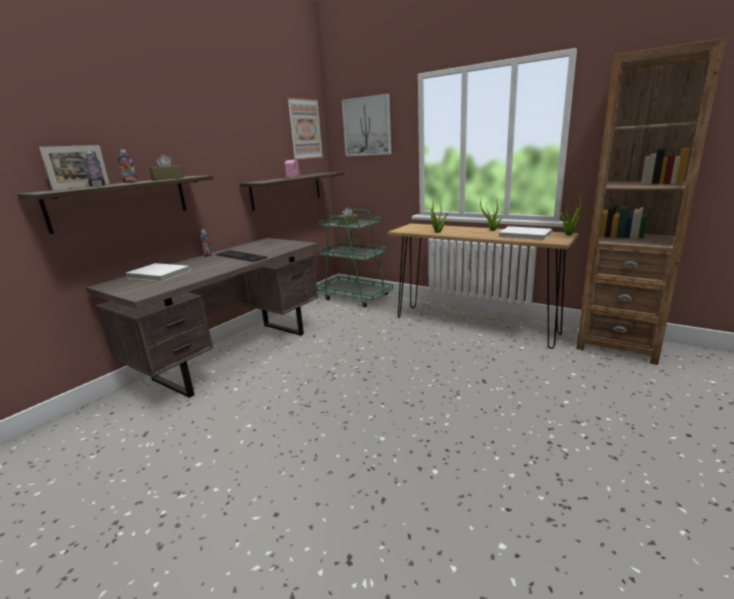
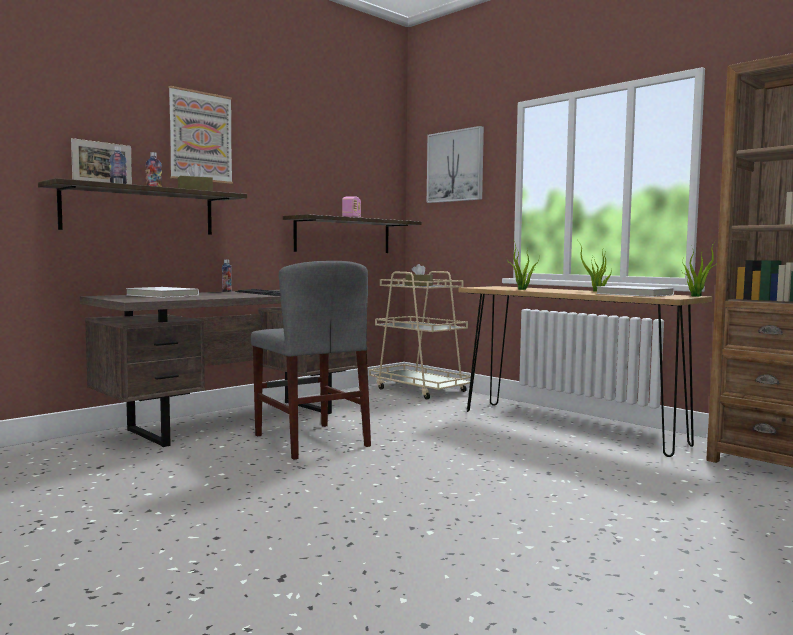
camera: 10 degrees right, 15 degrees down
(301, 370) = (311, 440): none -> grey chair
(305, 129) = (377, 166): picture -> picture (200, 137)
(355, 297) = (420, 390): green cart -> beige cart

